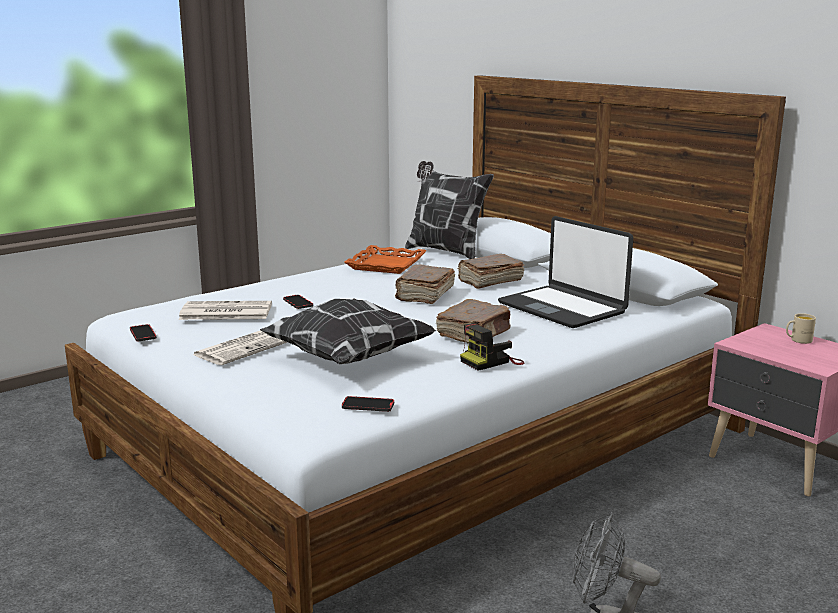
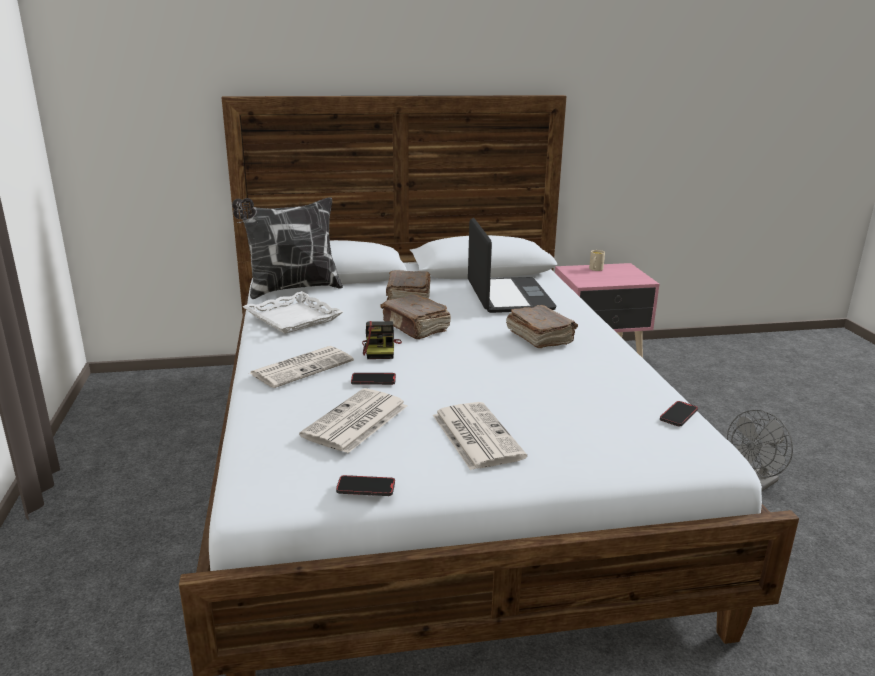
camera: 60 degrees left, 5 degrees up
(301, 285) = (302, 367): none -> newspaper
(348, 357) = (551, 396): pillow -> none
(386, 265) = (294, 318): orange tray -> white tray
(491, 361) = (608, 348): camera -> camera (381, 349)
(562, 308) = (508, 297): laptop -> laptop turned 90 degrees counterclockwise

